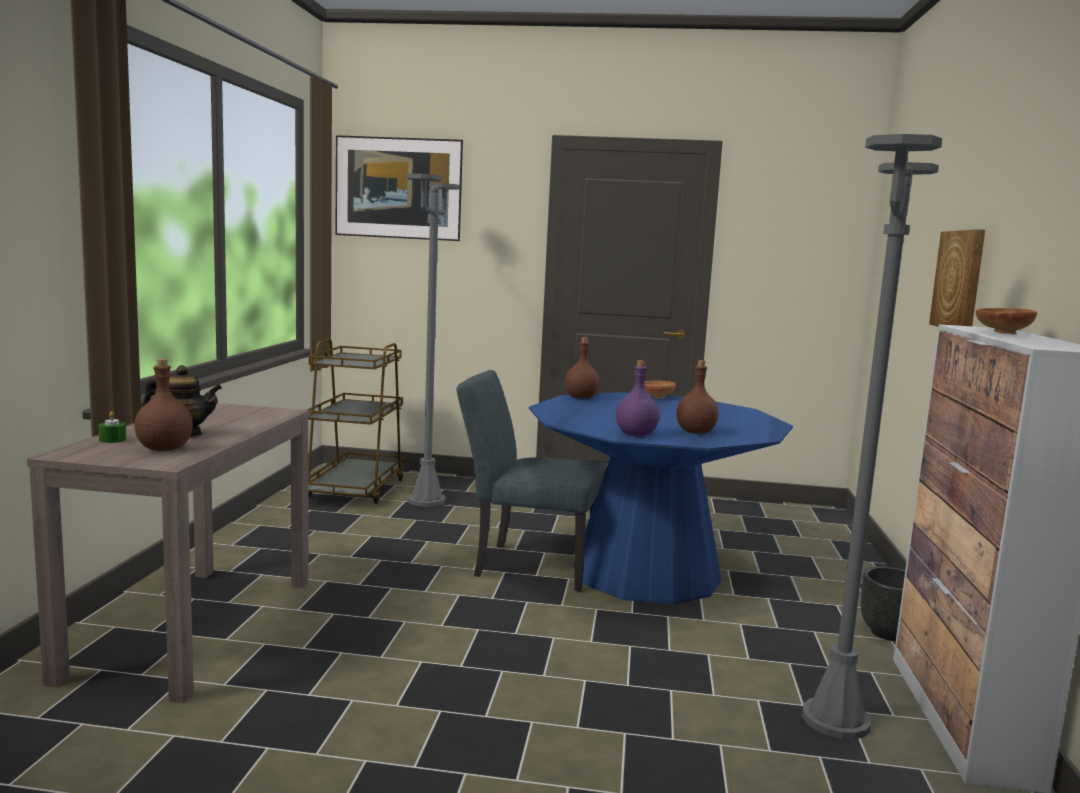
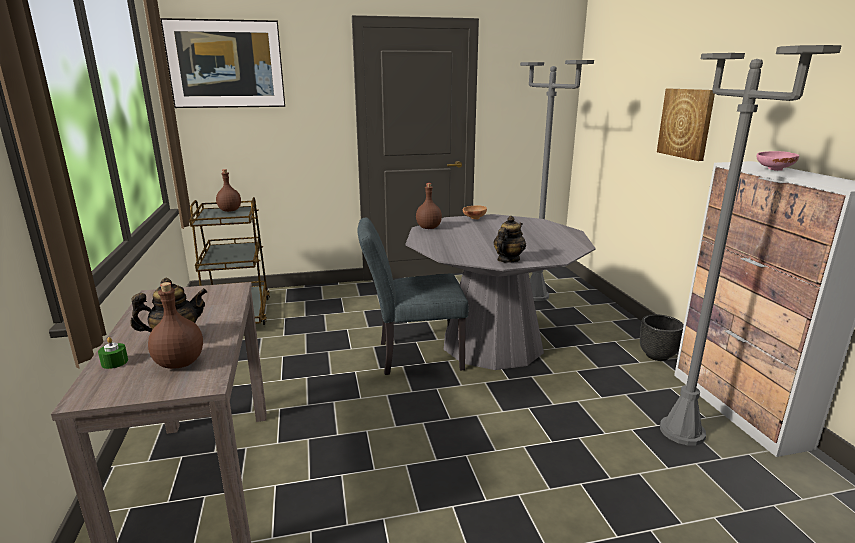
camera: 20 degrees left, 10 degrees up
(426, 500) = (300, 314): grey floor lamp -> grey floor lamp (535, 295)
(635, 434) = (508, 260): purple bottle -> teapot
(646, 573) = (492, 343): blue dining table -> grey dining table
(695, 432) = (539, 249): brown bottle -> brown bottle (230, 210)
(1001, 333) = (773, 169): brown bowl -> pink bowl

